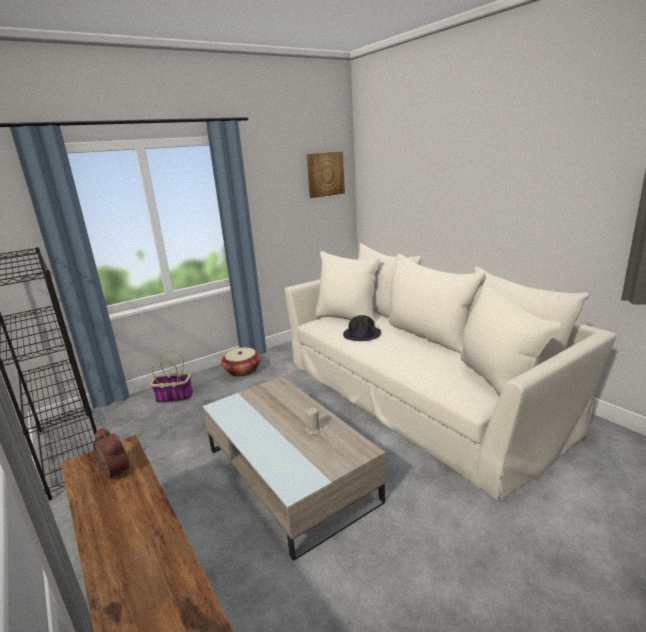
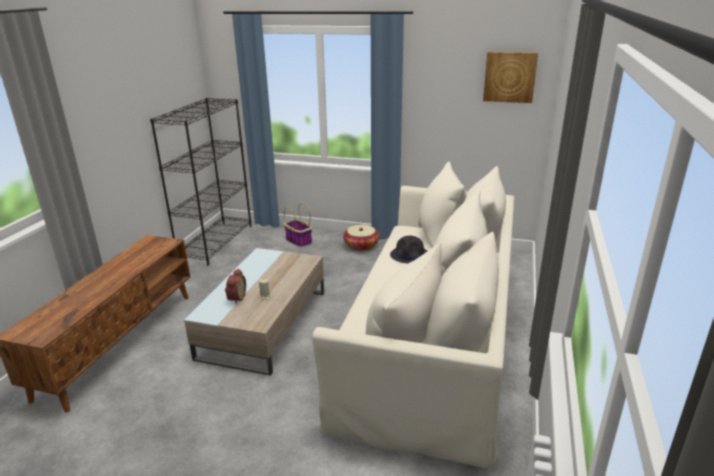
camera: 50 degrees right, 5 degrees up
(113, 472) = (148, 251): alarm clock -> alarm clock (236, 298)

